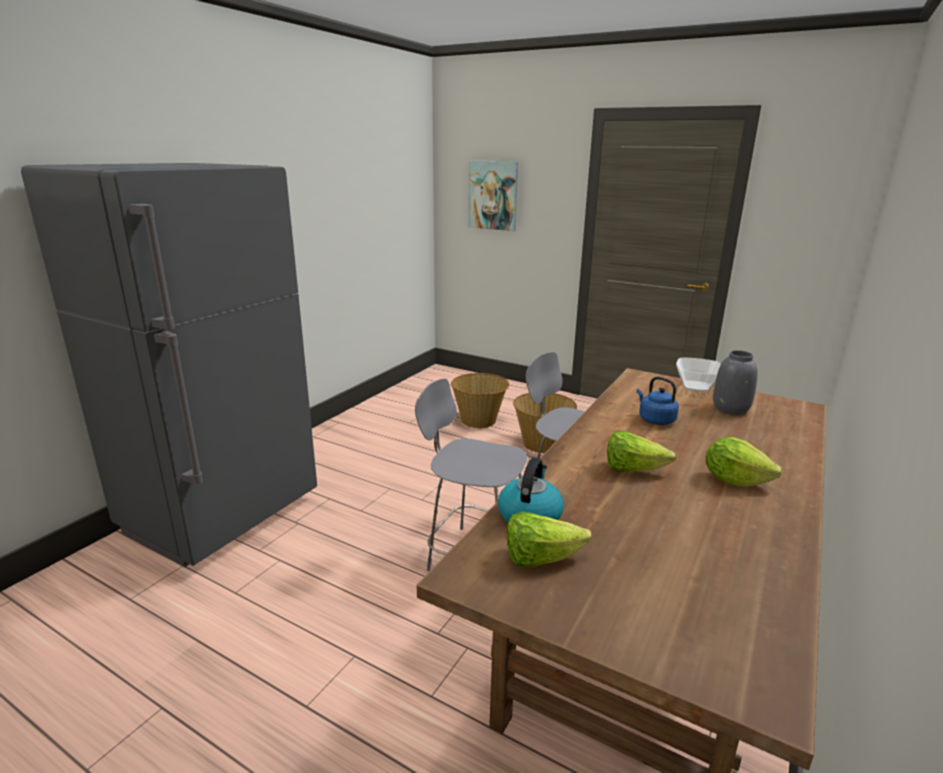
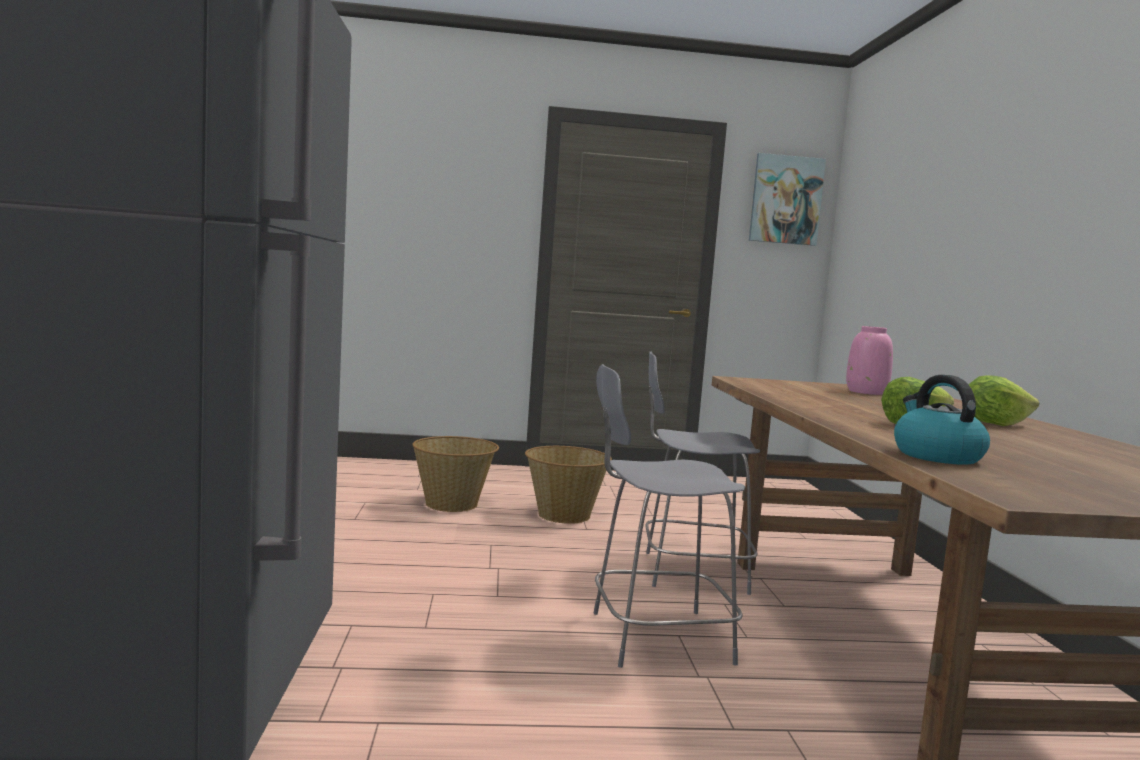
camera: 35 degrees left, 15 degrees down
(493, 195) = (409, 202): picture -> picture (786, 200)
(540, 558) = (1032, 477): lettuce -> none
(655, 419) = (835, 399): blue kettle -> none
(695, 386) = (802, 383): bowl -> none
(731, 409) = (867, 392): grey vase -> pink vase

